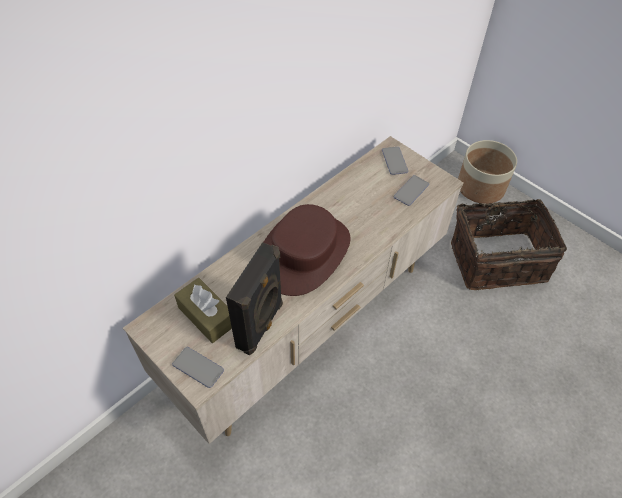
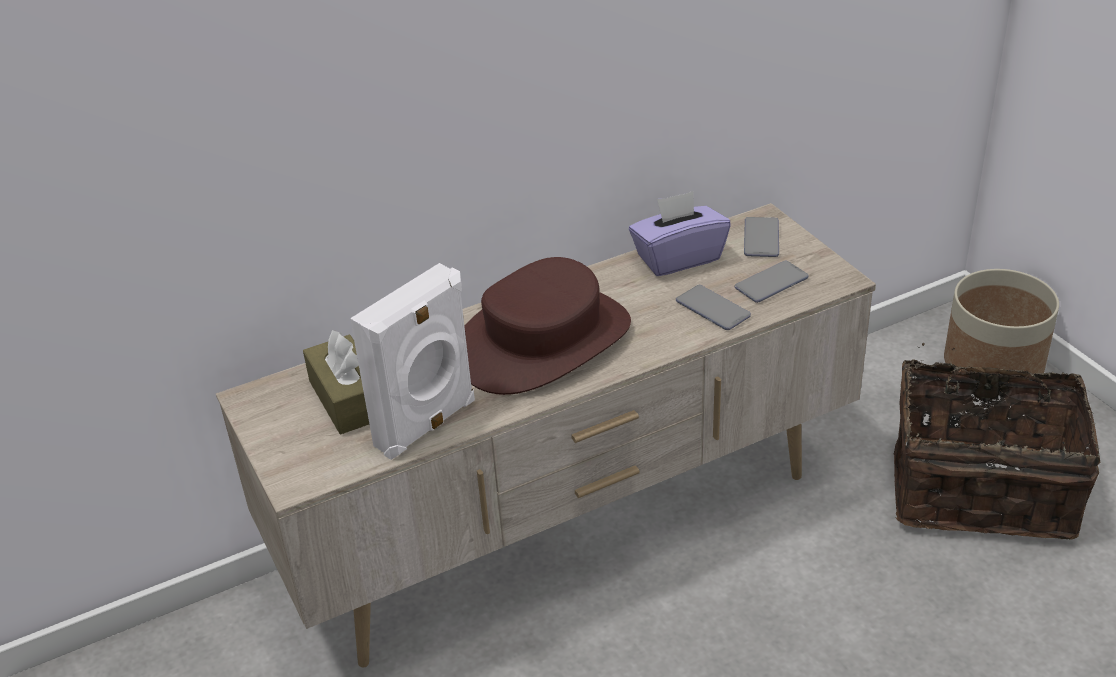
camera: 20 degrees right, 15 degrees down
(198, 367) = (304, 461): phone -> phone (712, 309)
(261, 325) = (428, 425): black speaker -> white speaker
(355, 181) = (678, 258): none -> purple tissue box

